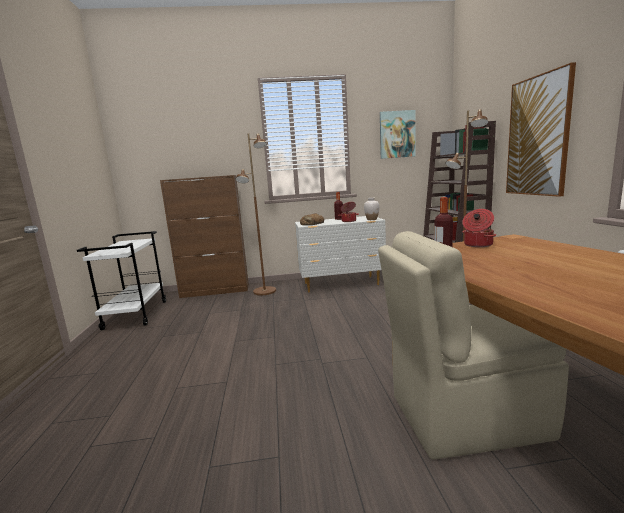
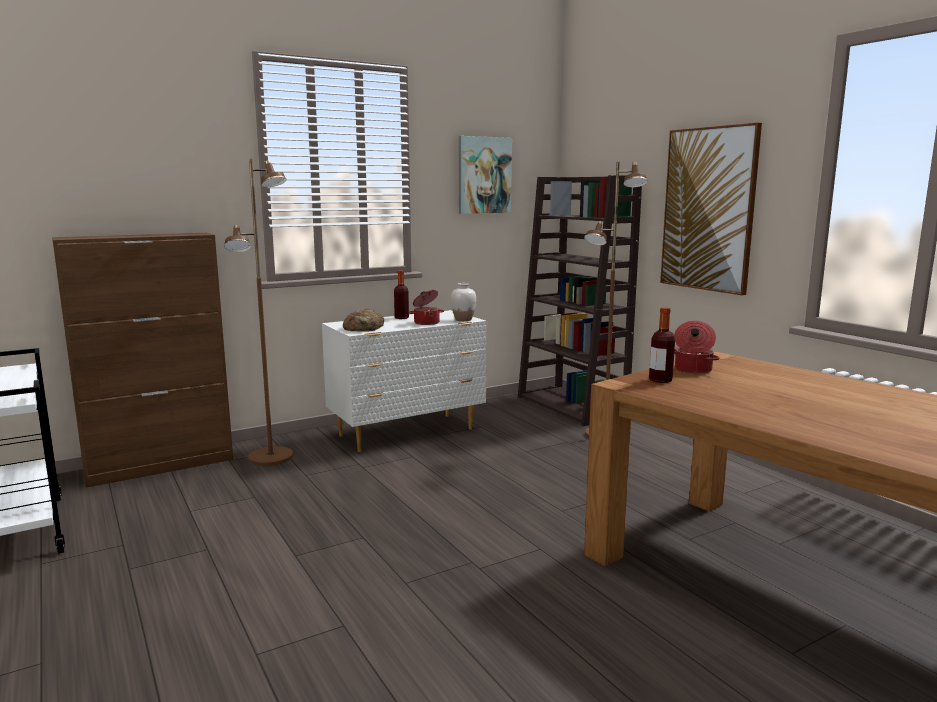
camera: 25 degrees left, 0 degrees up
(463, 416) = (713, 604): beige chair -> none

